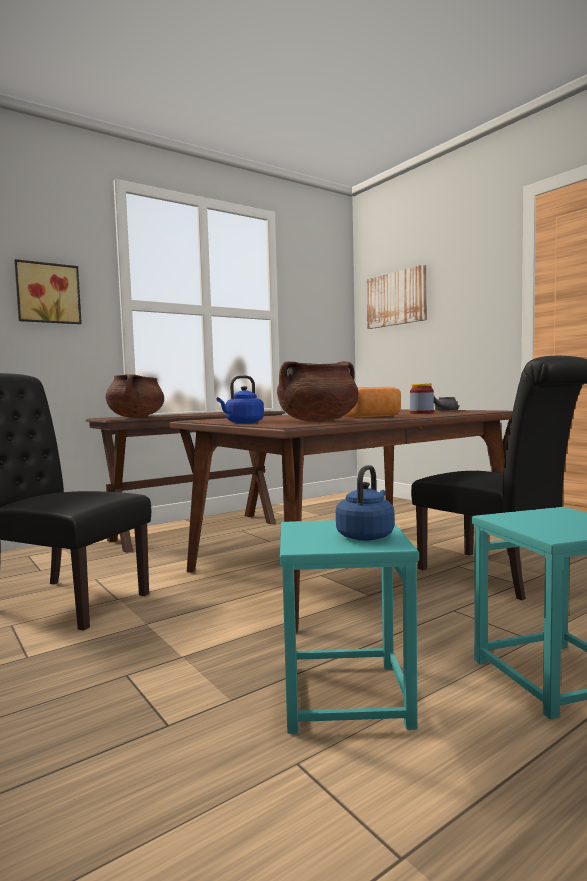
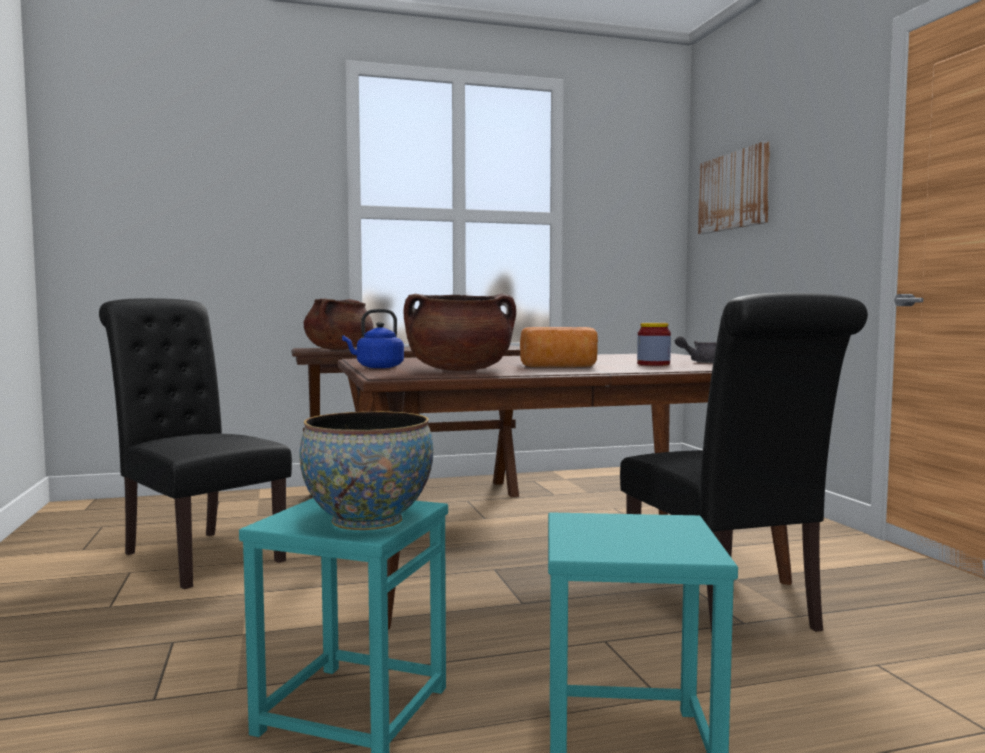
camera: 20 degrees right, 0 degrees up
(48, 293) = (262, 202): picture -> none
(366, 536) = (367, 520): blue kettle -> bowl

